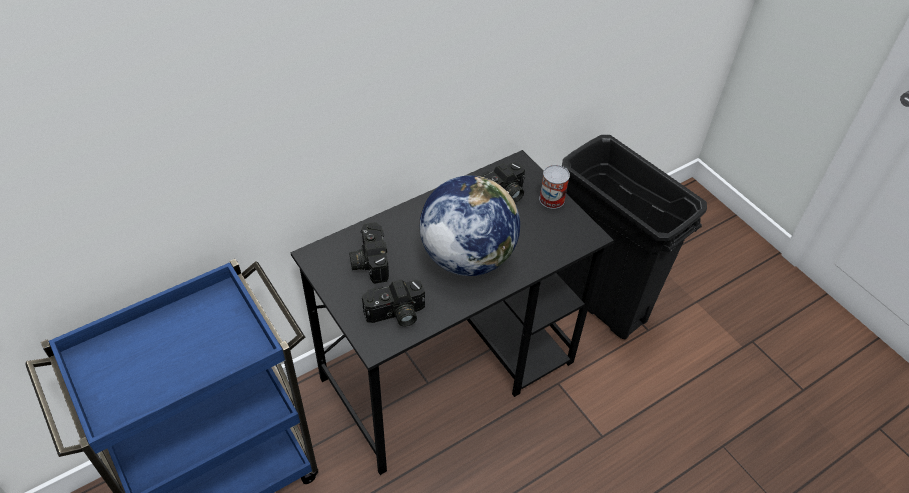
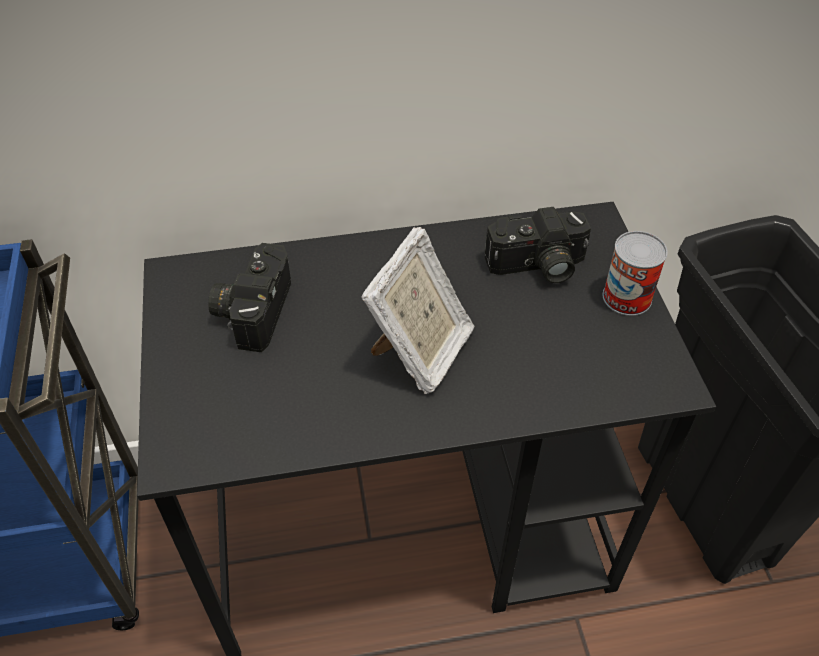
camera: 25 degrees right, 0 degrees up
(396, 315) = (240, 415): camera -> none
(467, 257) = (420, 352): globe -> picture frame

